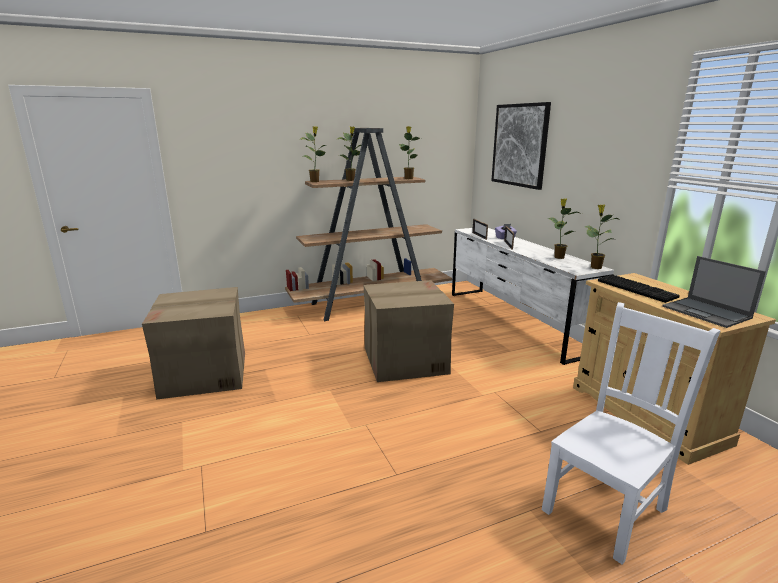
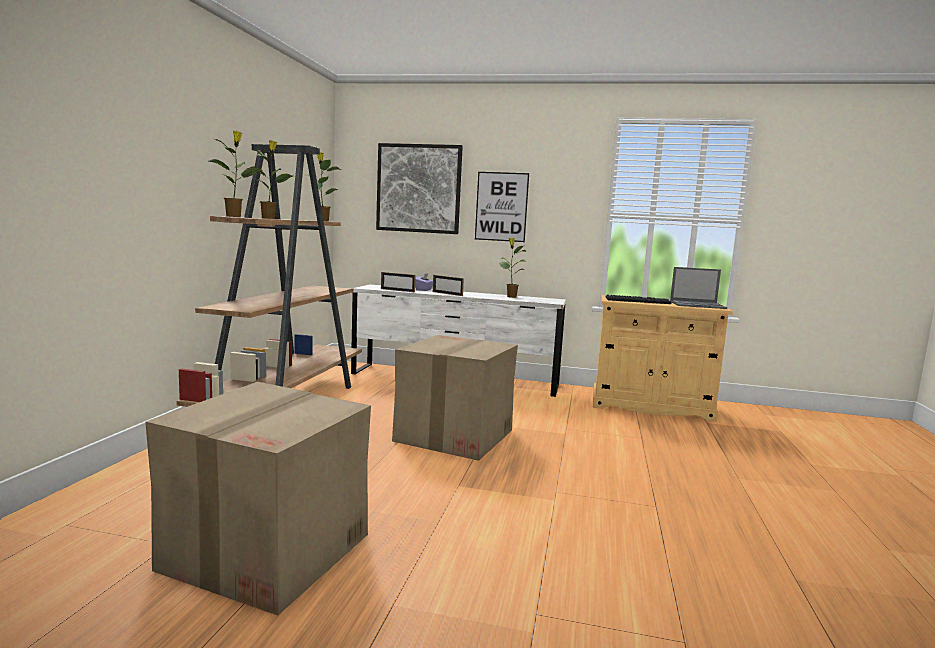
camera: 55 degrees left, 10 degrees down
(574, 164) = (501, 207): none -> picture
(595, 267) = (553, 299): potted plant -> none
(607, 508) = (748, 457): white chair -> none

